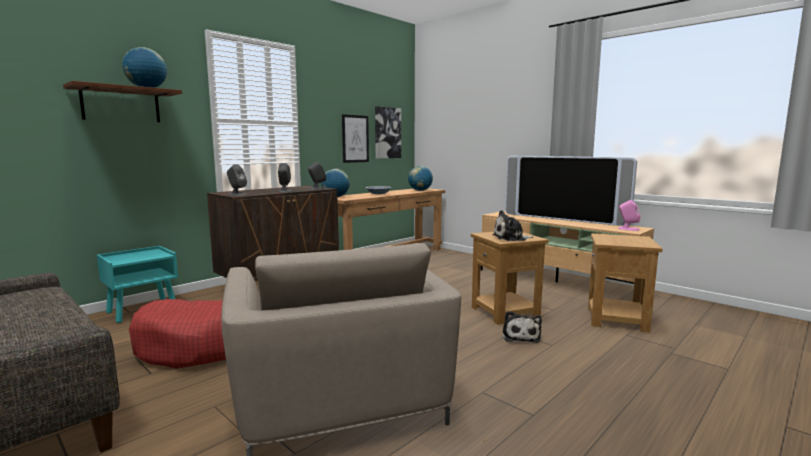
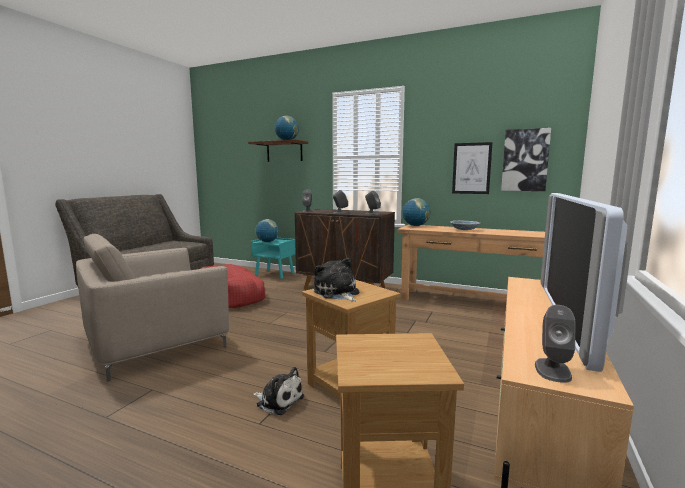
camera: 70 degrees right, 0 degrees up
(420, 191) = (532, 235): globe -> globe (267, 242)
(520, 336) = (278, 400): plush toy -> plush toy turned 135 degrees counterclockwise
(628, 229) = (552, 370): pink speaker -> grey speaker

